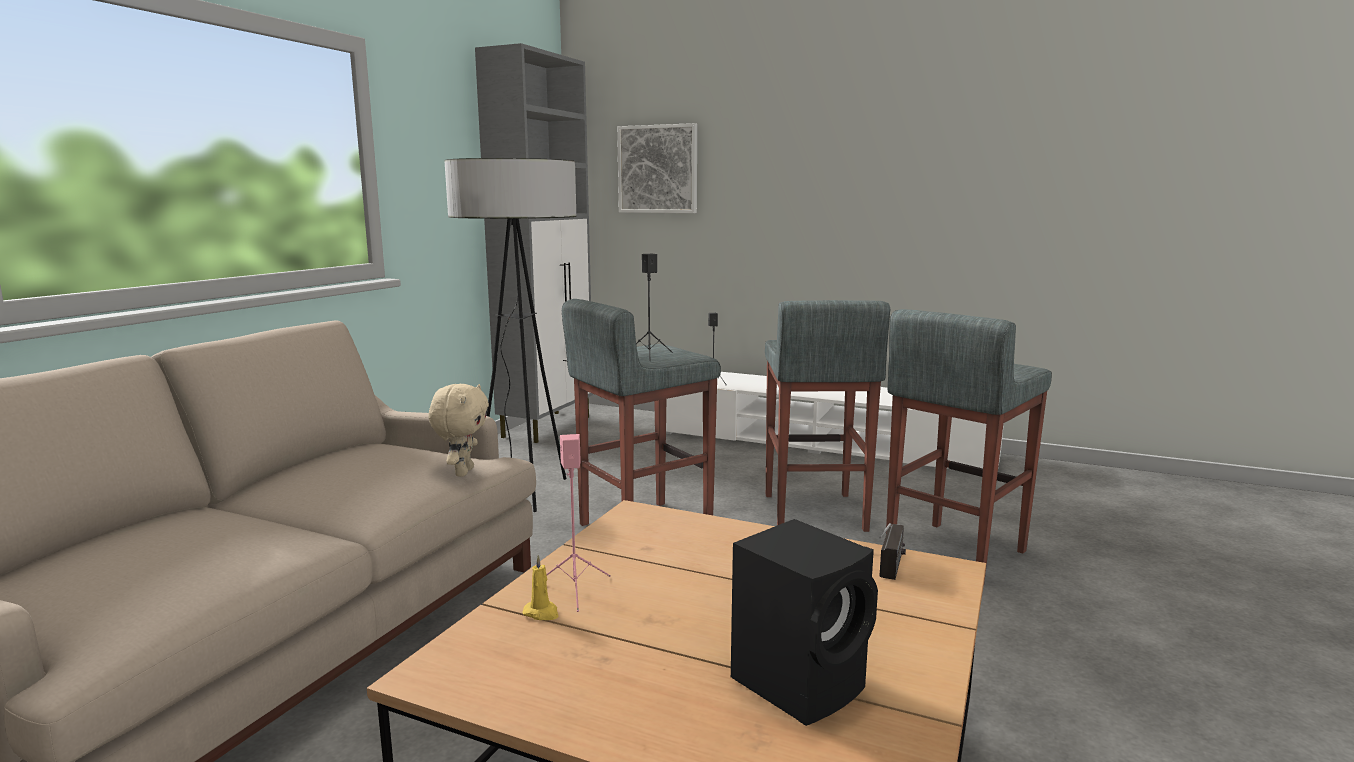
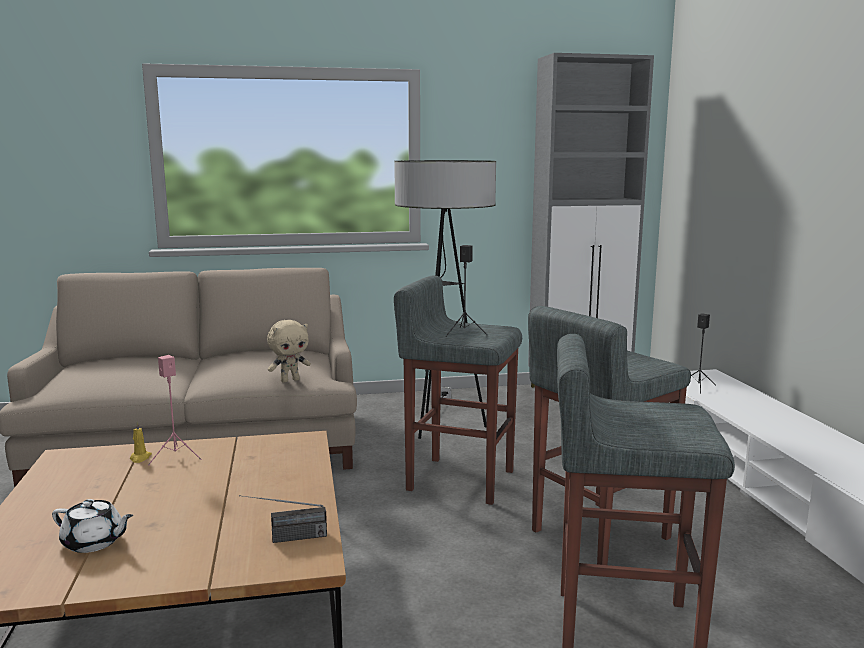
camera: 55 degrees right, 0 degrees up
(658, 169) = (718, 158): picture -> none
(801, 682) = (94, 543): black speaker -> white teapot

